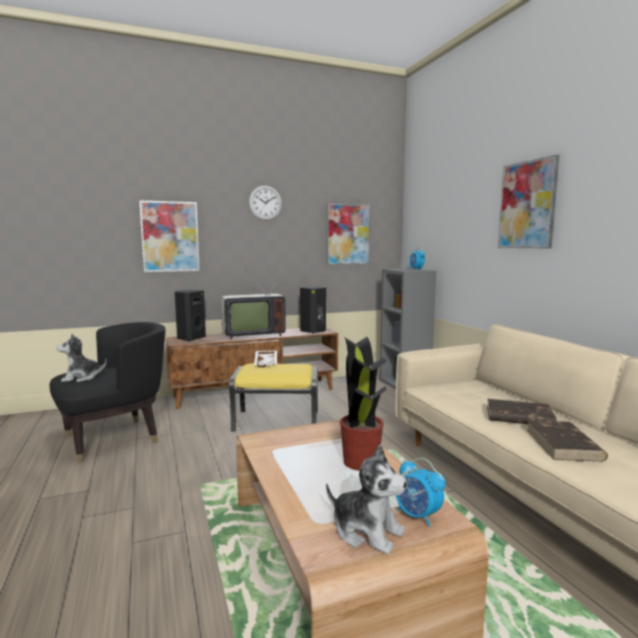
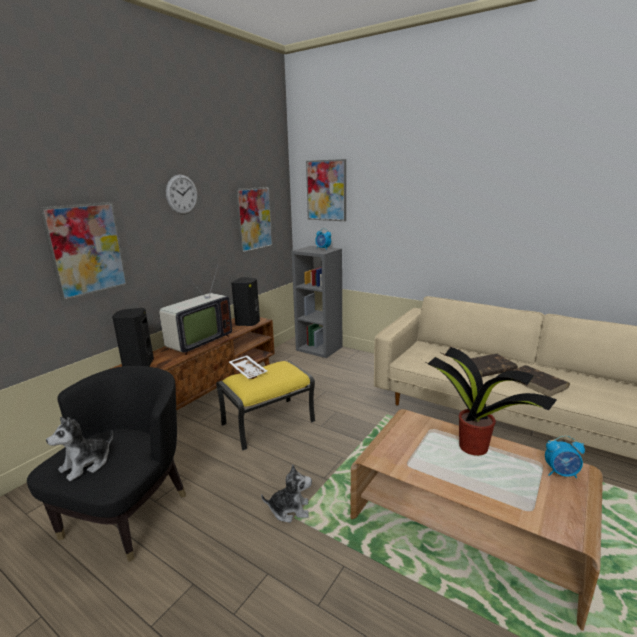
camera: 35 degrees left, 10 degrees up
(367, 531) = (560, 500): plush toy -> plush toy (289, 509)
(527, 205) = (440, 199): picture -> picture (326, 190)

